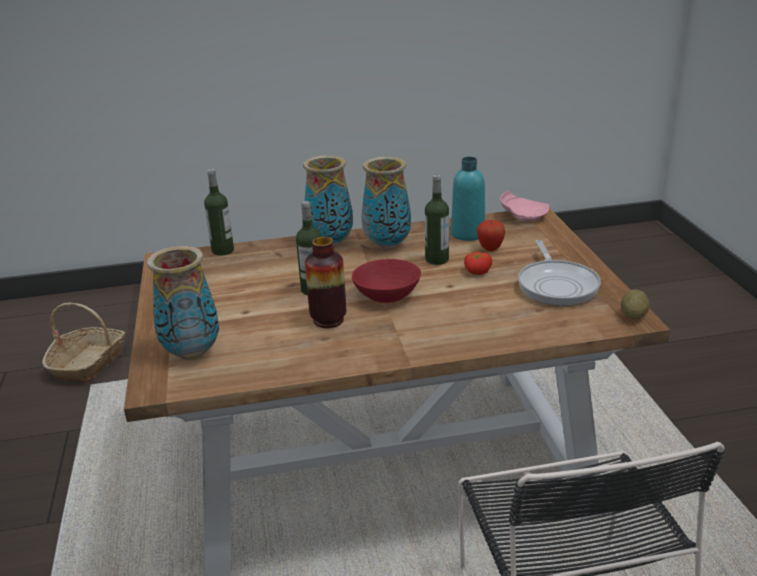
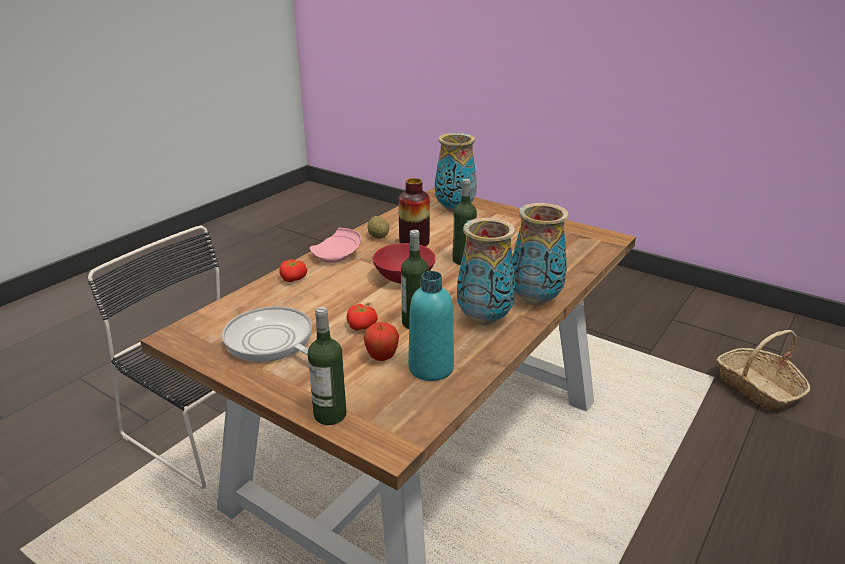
camera: 135 degrees right, 0 degrees up
(223, 250) = (593, 259): bottle -> bottle (330, 415)
(484, 335) = (294, 279): none -> tomato
(523, 215) = (407, 433): pink plate -> pink plate (337, 255)
(633, 316) = (179, 339): potato -> potato (378, 236)

